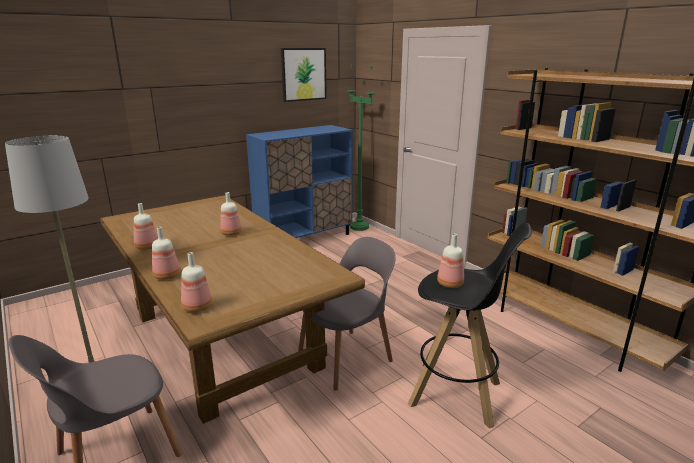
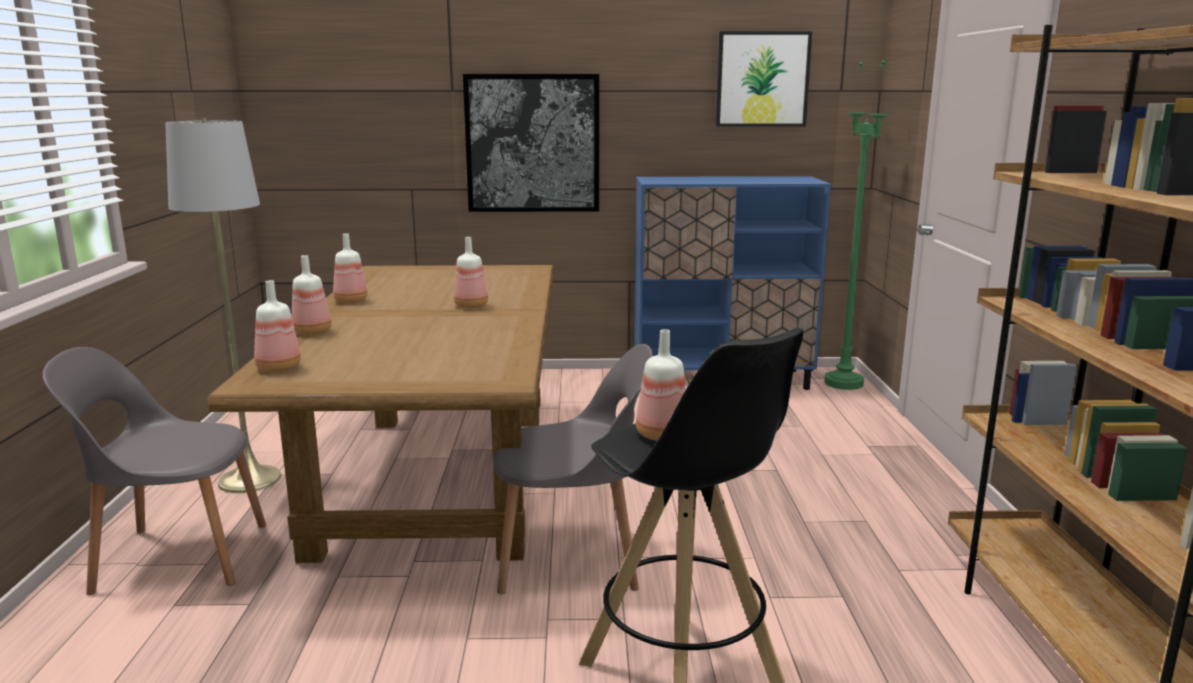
camera: 35 degrees right, 5 degrees down
(182, 120) = (532, 143): none -> picture

